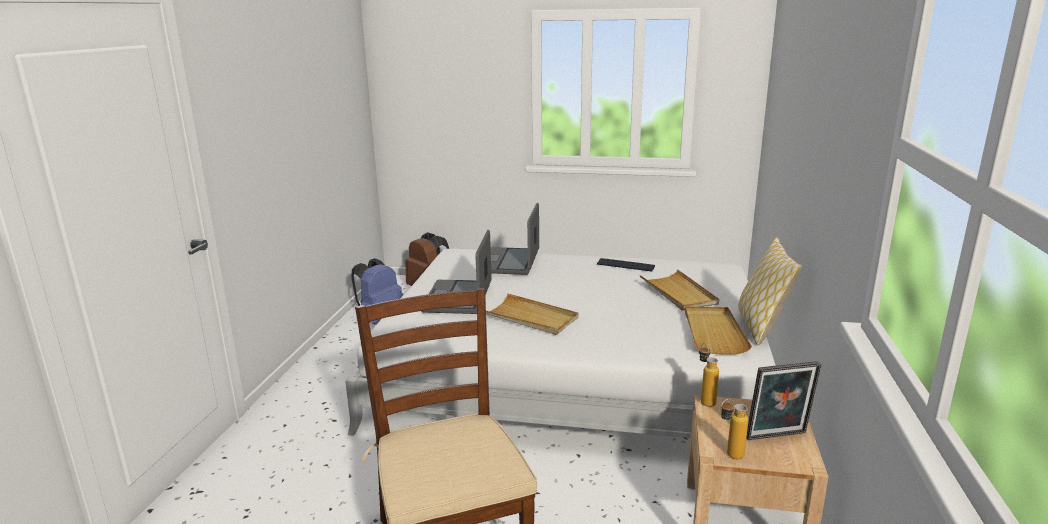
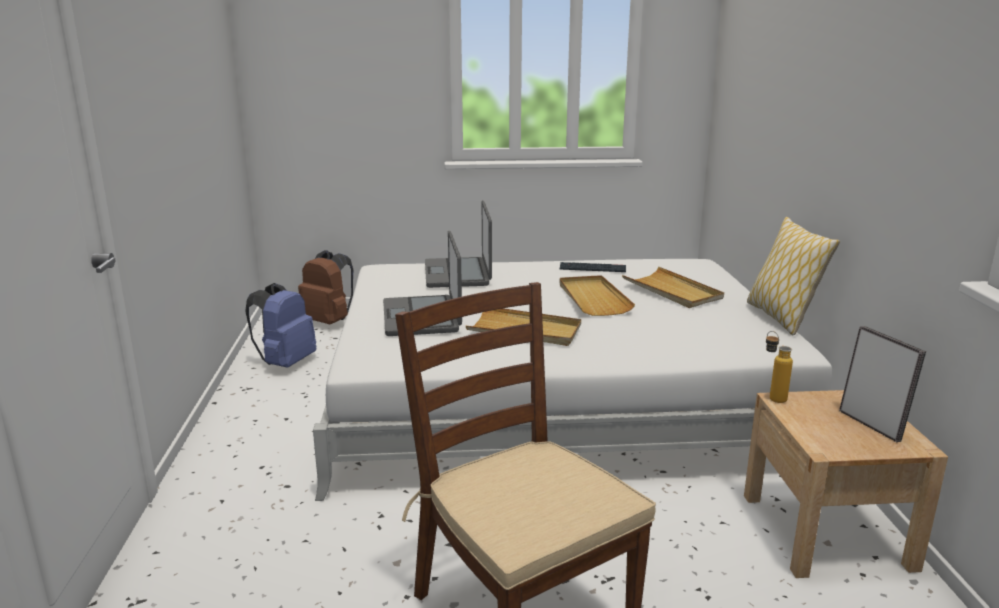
camera: 15 degrees left, 0 degrees up
(713, 332) = (740, 326): beige tray -> beige tray (593, 298)
(729, 456) = (838, 450): bottle -> none
(777, 437) = (872, 425): picture frame -> picture frame turned 90 degrees counterclockwise

